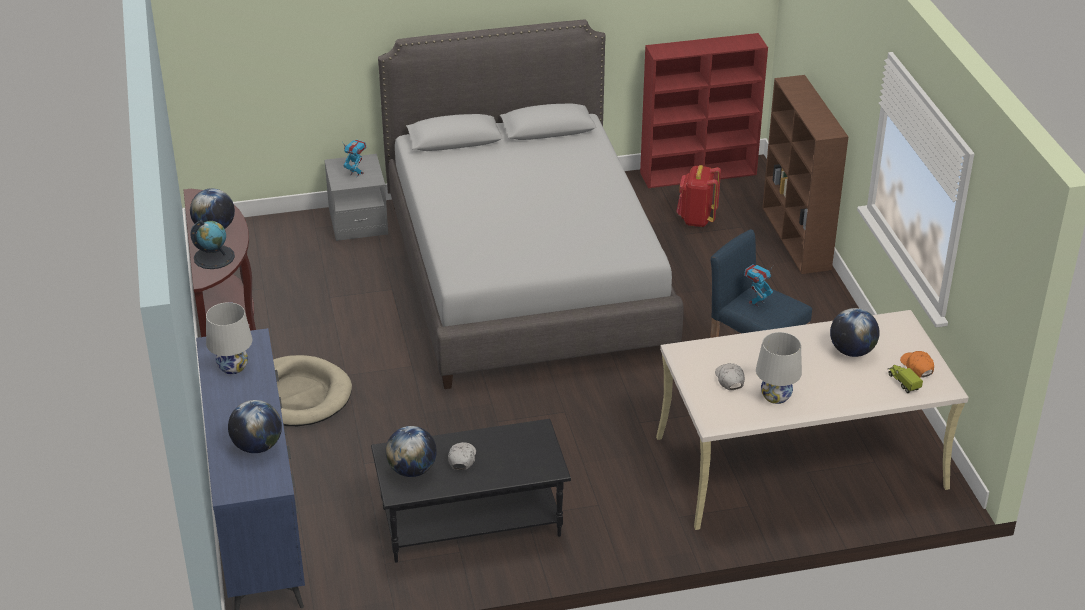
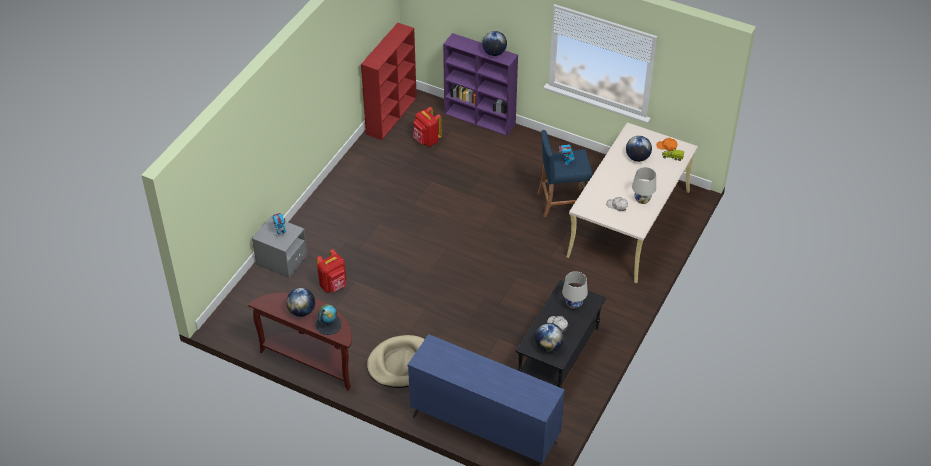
camera: 50 degrees left, 10 degrees up
(233, 367) = (447, 362): white table lamp -> white table lamp (574, 303)
(257, 446) = (518, 384): globe -> globe (494, 53)
(364, 278) = (333, 285): none -> red backpack
(526, 275) = (401, 226): grey bed -> none
(796, 238) = (480, 119): brown bookcase -> purple bookcase

